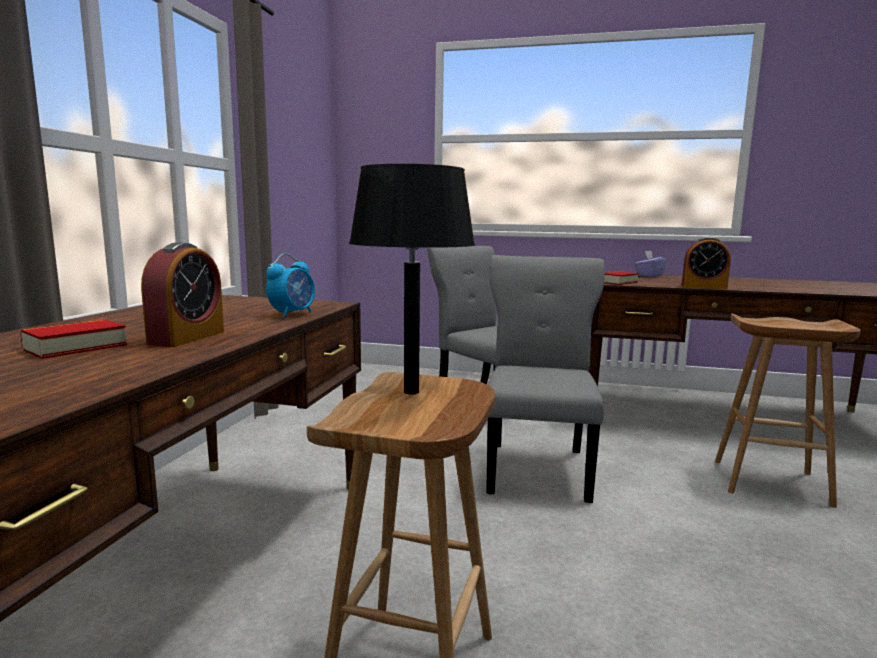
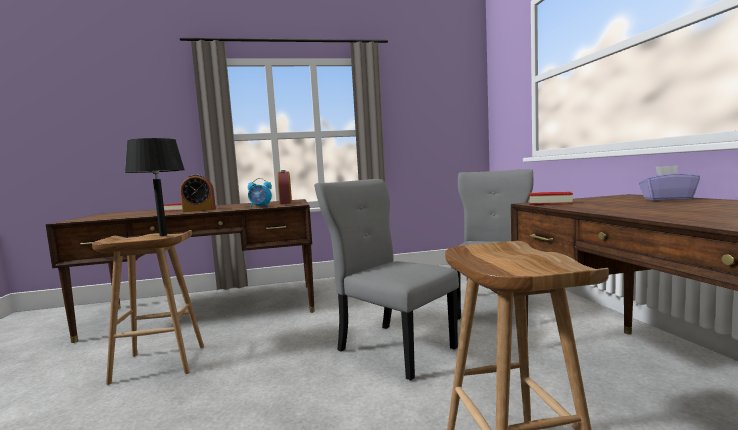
camera: 65 degrees right, 5 degrees down
(538, 468) = (392, 347): grey chair -> grey chair turned 120 degrees counterclockwise
(703, 287) = (605, 212): alarm clock -> alarm clock (285, 203)

